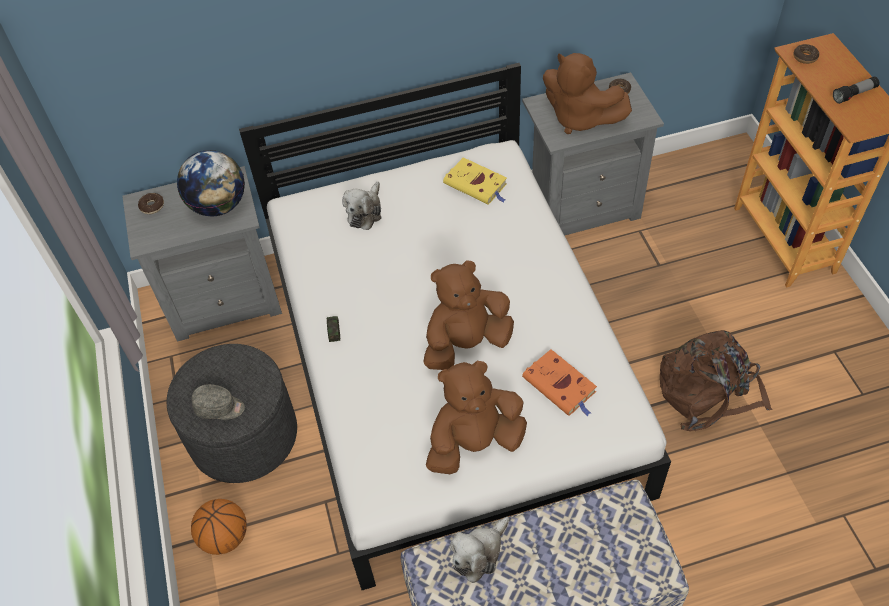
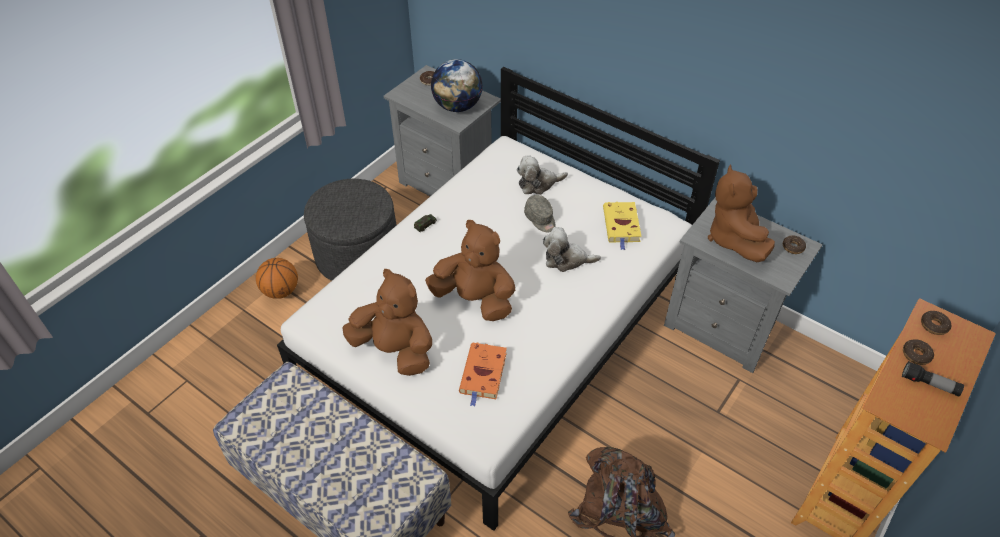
camera: 50 degrees right, 5 degrees down
(220, 408) = (332, 212): grey cap -> grey cap (540, 219)
(479, 553) = (313, 405): plush toy -> plush toy (566, 259)
(824, 83) = (916, 355): none -> donut

